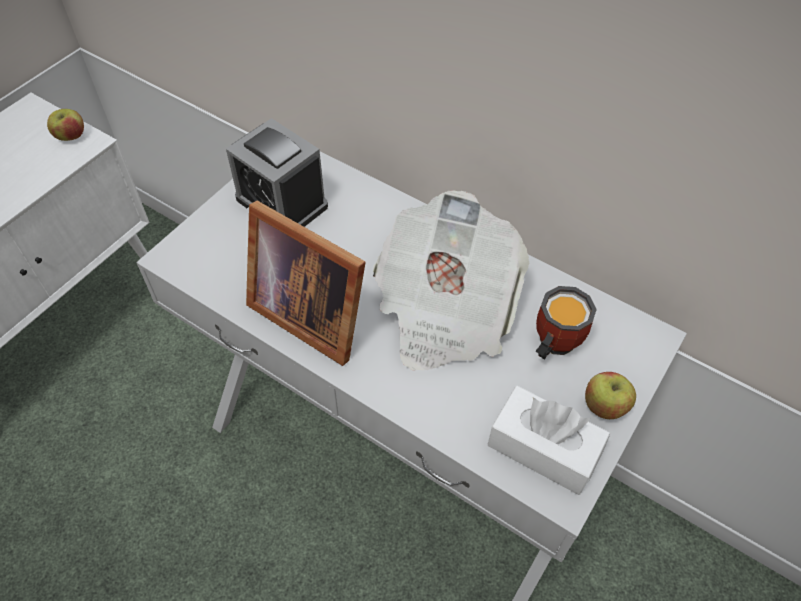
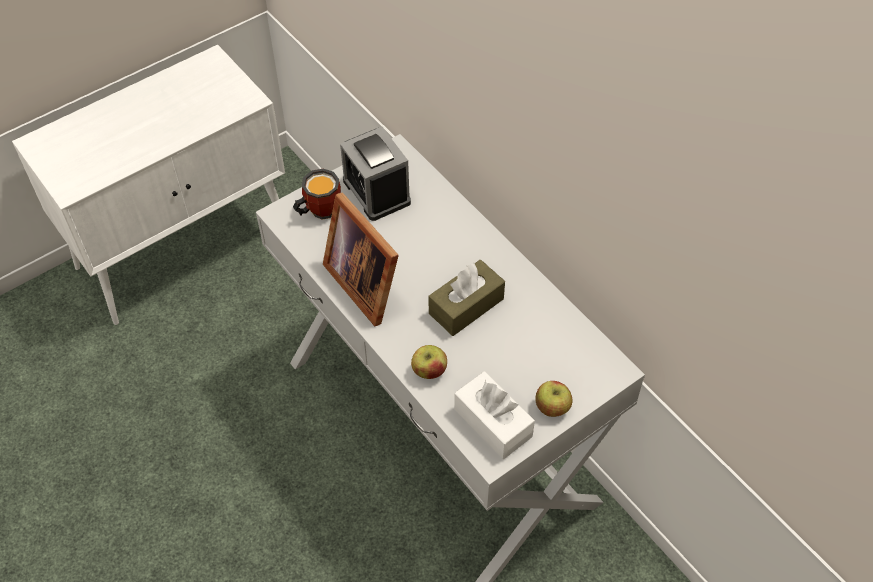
camera: 20 degrees right, 0 degrees up
(71, 137) = (238, 92): apple -> apple (429, 371)
(444, 309) = (466, 306): newspaper -> brown tissue box
(551, 343) = (534, 353): mug -> mug (318, 210)

